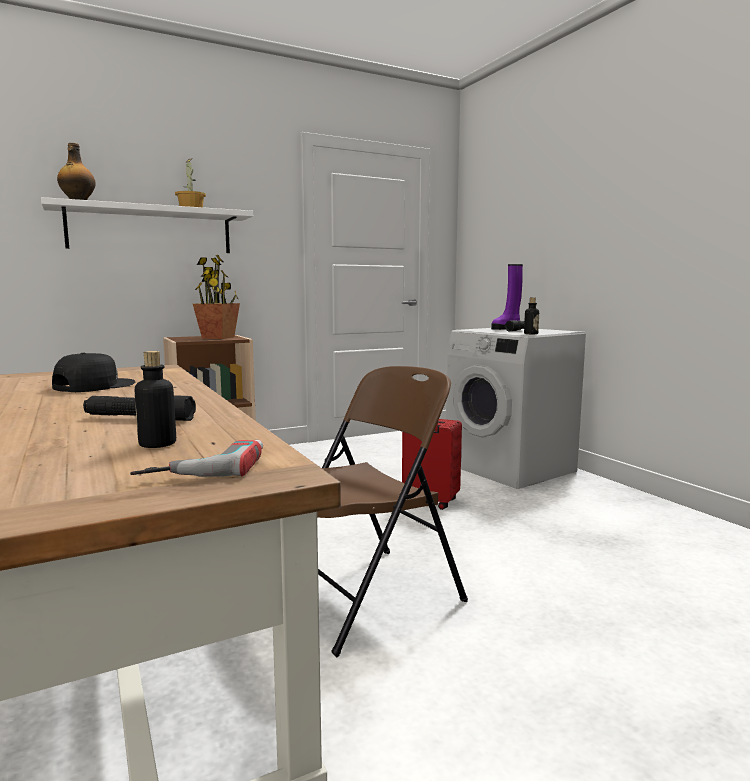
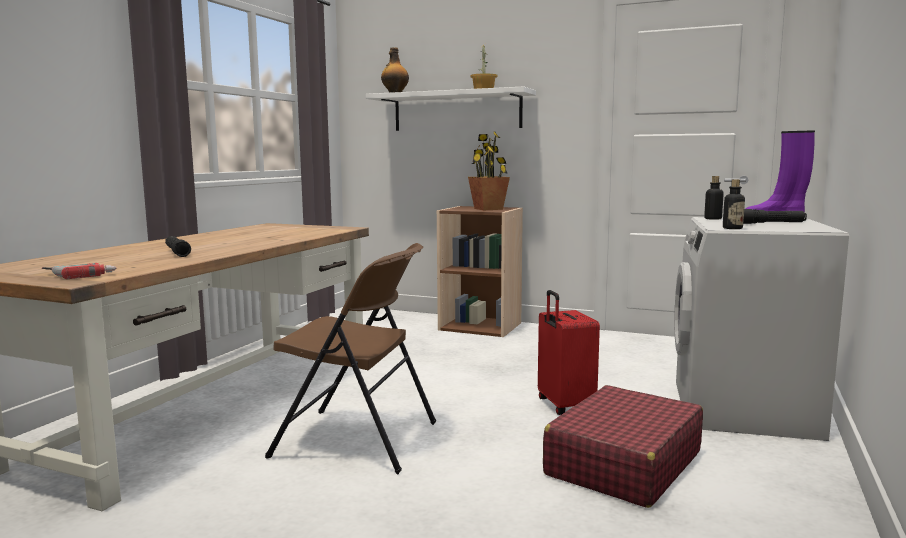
camera: 50 degrees right, 0 degrees up
(94, 386) = (258, 234): black cap -> none
(157, 444) = (120, 263): bottle -> bottle (713, 219)
(546, 523) = (623, 464): none -> red suitcase

